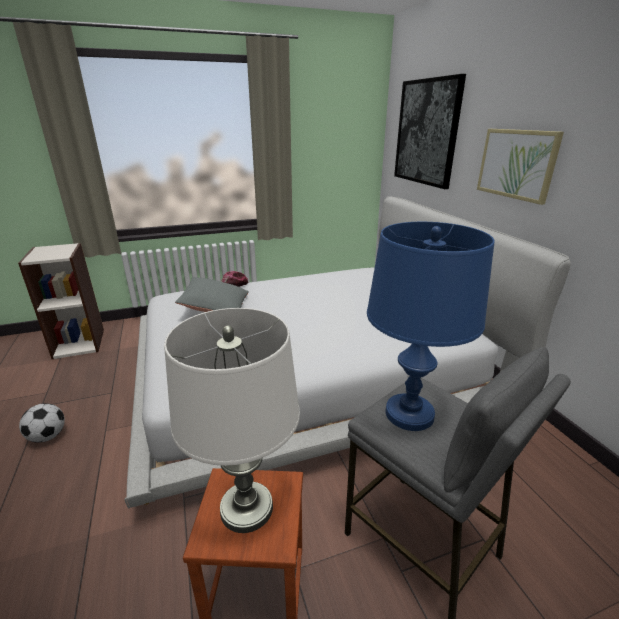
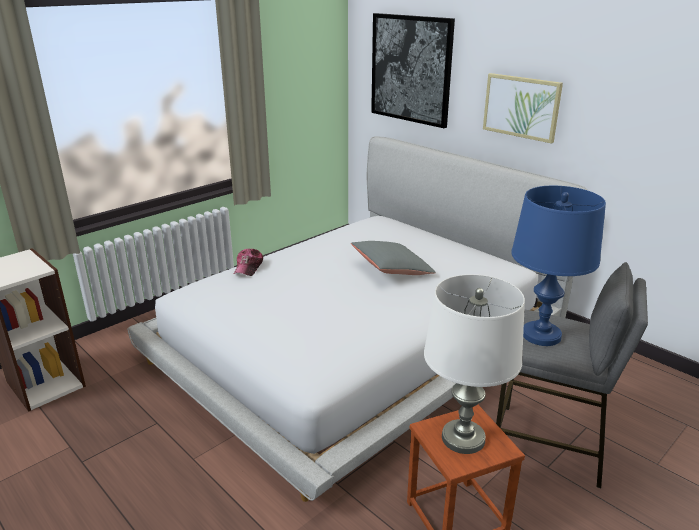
camera: 25 degrees left, 0 degrees up
(48, 436) = (130, 486): football -> none
(216, 308) = (260, 294): grey pillow -> grey pillow (392, 269)

